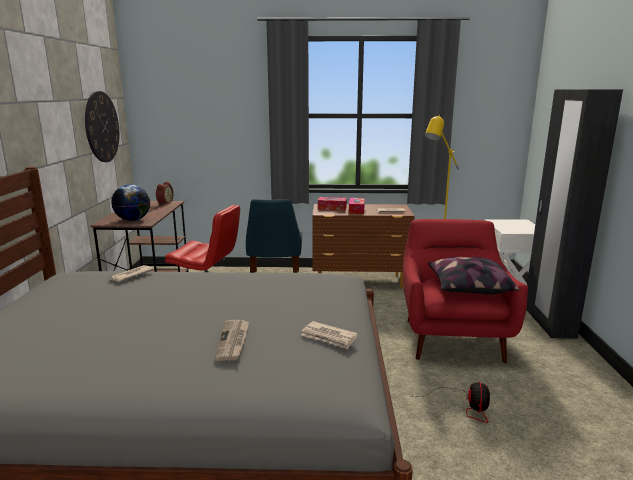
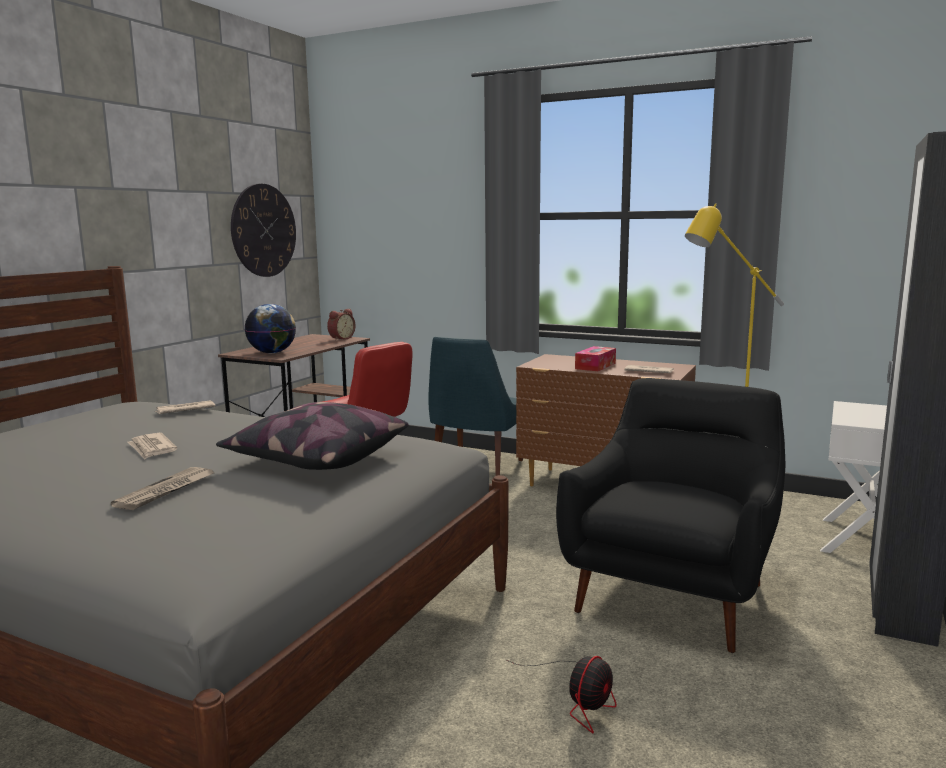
camera: 25 degrees right, 5 degrees down
(329, 337) = (285, 508): newspaper -> newspaper (152, 449)
(332, 208) = (562, 361): tissue box -> none
(451, 337) = (673, 593): red armchair -> black armchair
(468, 288) = (678, 501): pillow -> pillow (316, 460)

